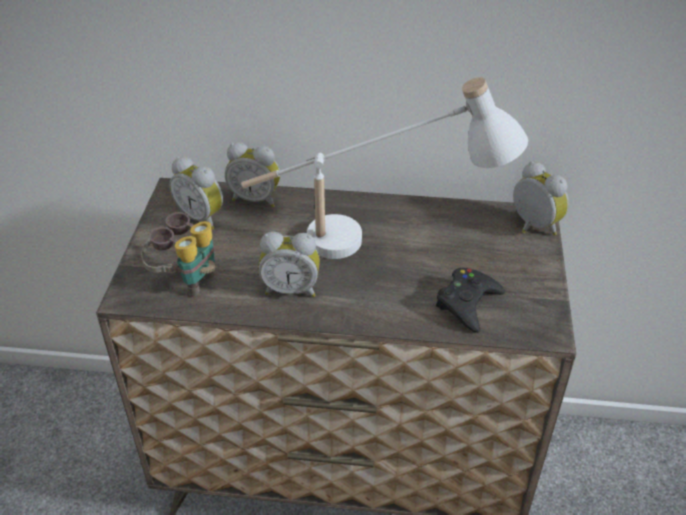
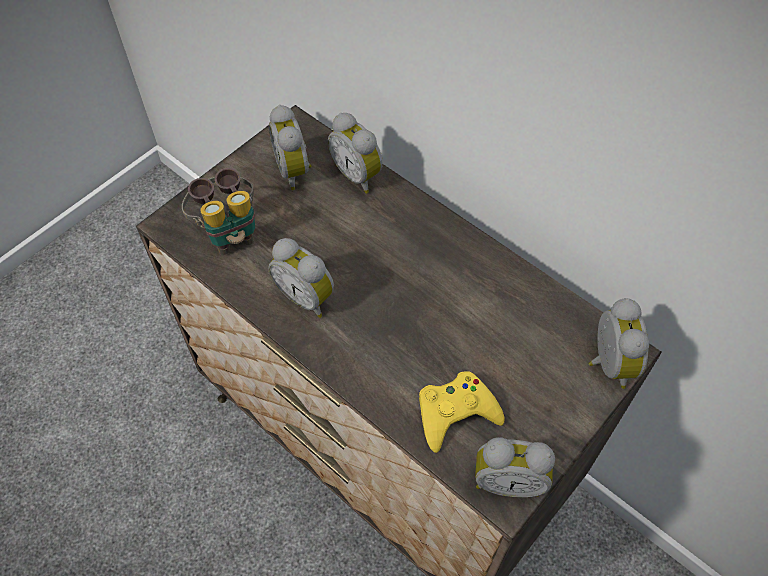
camera: 35 degrees right, 15 degrees up
(376, 242) = (427, 289): white table lamp -> none
(468, 303) = (455, 413): black game controller -> yellow game controller
(539, 322) = (508, 480): none -> alarm clock

